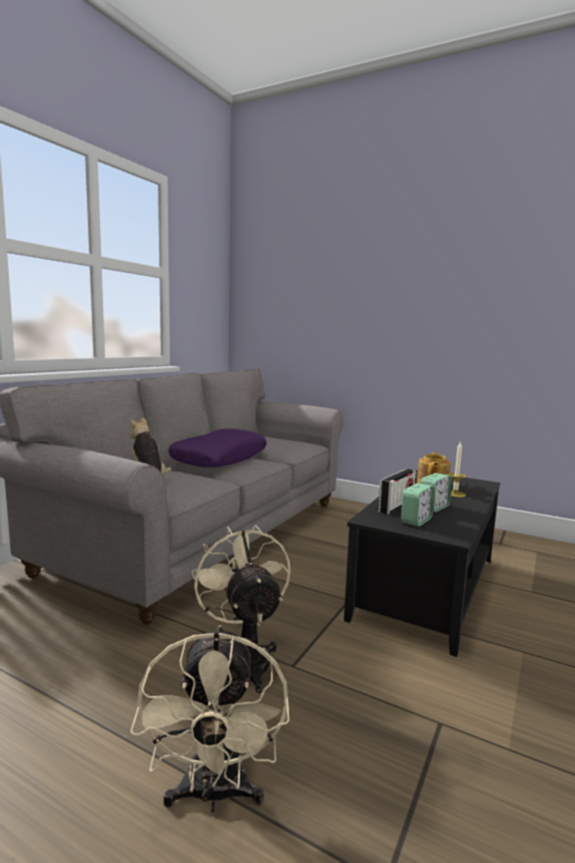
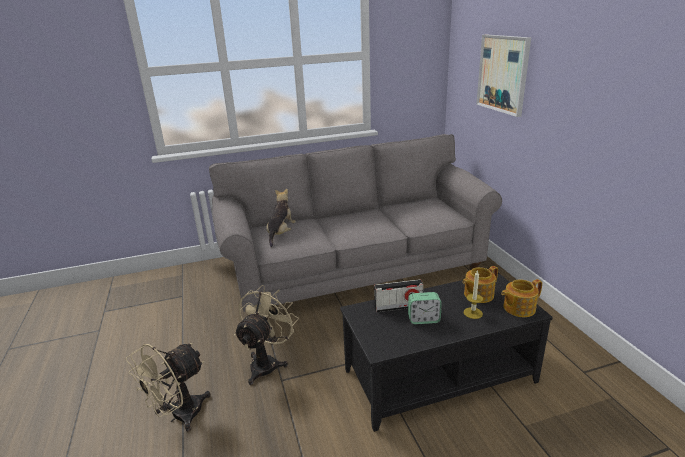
camera: 45 degrees right, 15 degrees up
(219, 459) = (359, 219): purple pillow -> none
(319, 299) = (503, 74): none -> picture
(416, 521) = (384, 325): alarm clock -> none
(473, 483) = (518, 308): none -> teapot

